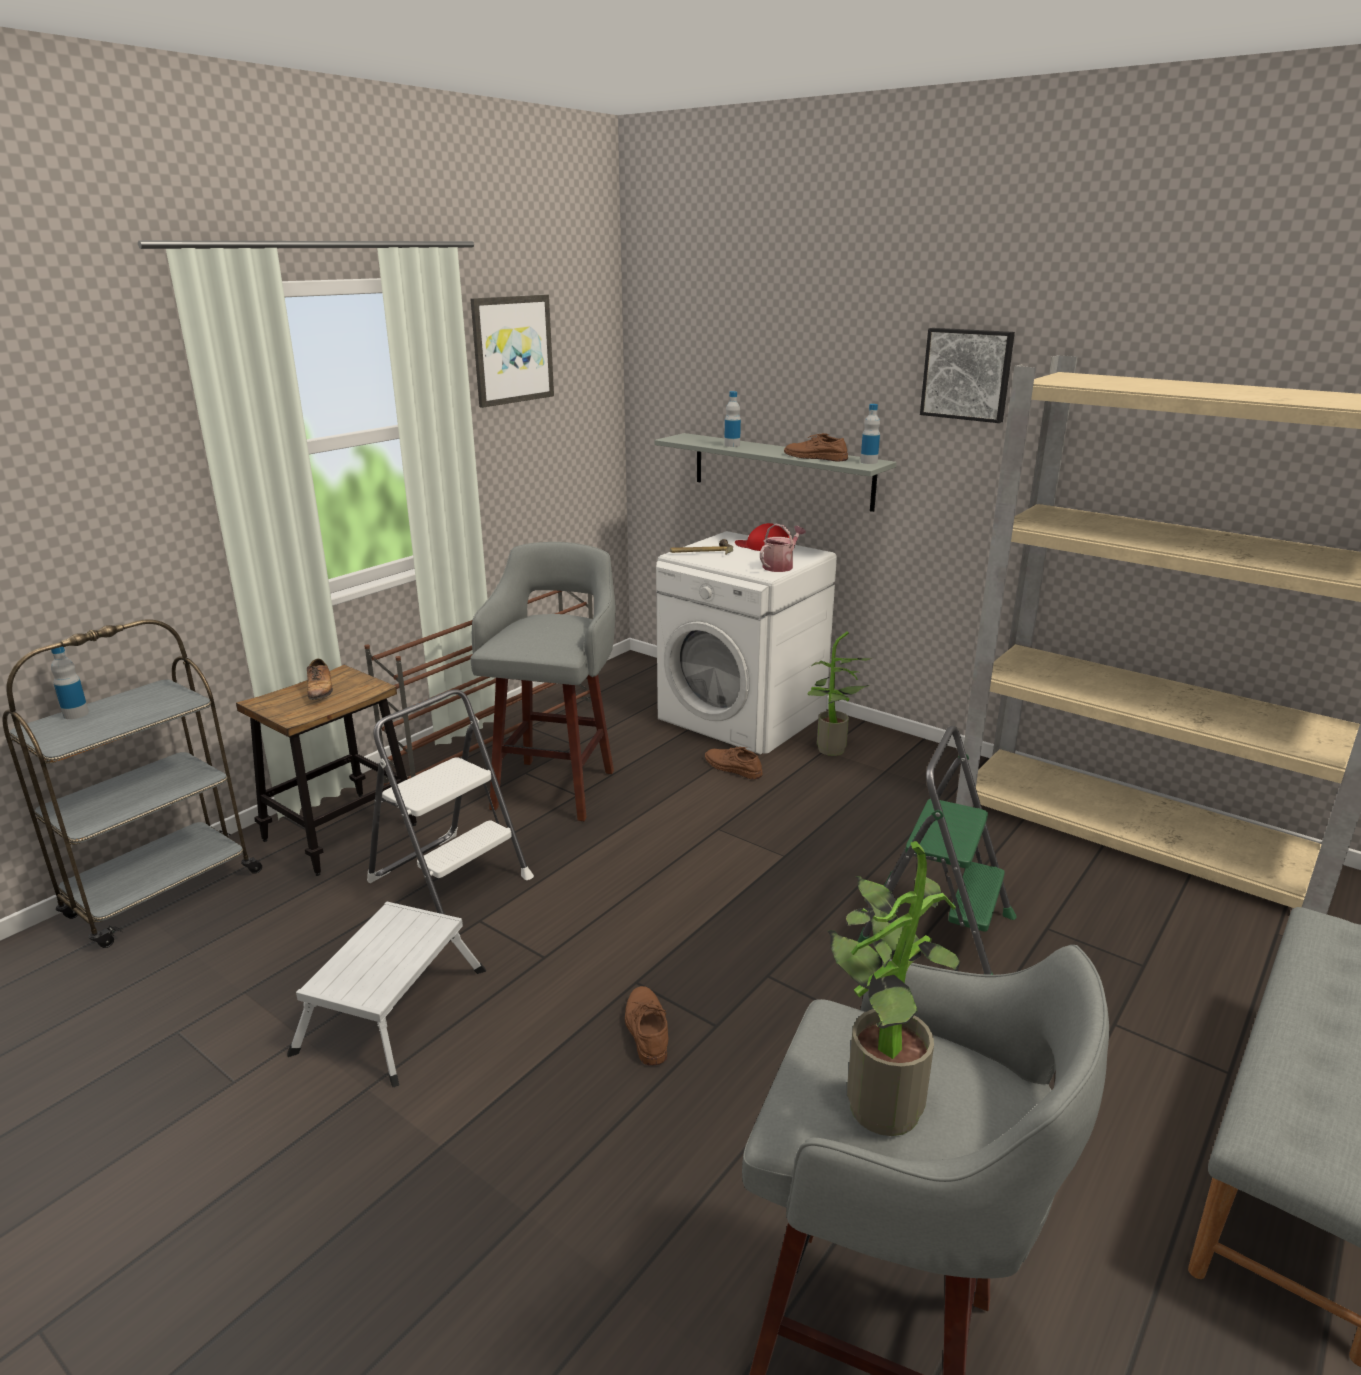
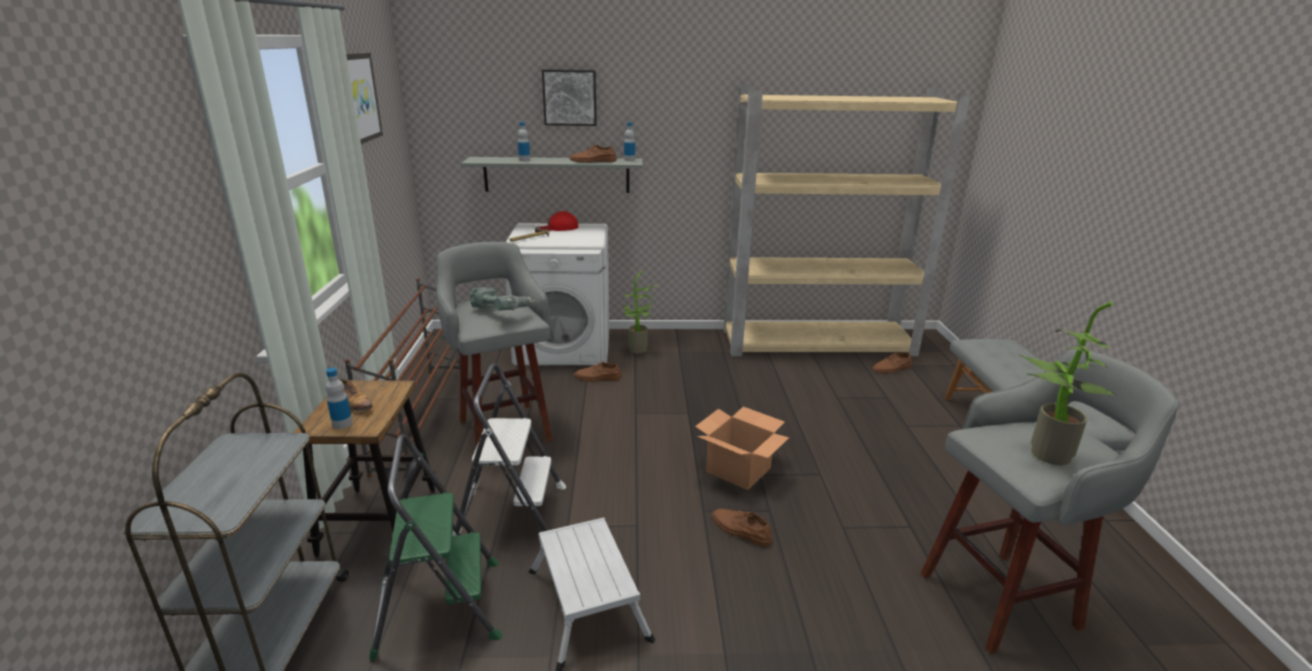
camera: 40 degrees left, 0 degrees up
(76, 714) = (180, 491): bottle -> bottle (342, 424)
(548, 635) = (502, 312): none -> power drill
(747, 955) = (737, 469): none -> cardboard box
(780, 566) = (591, 236): watering can -> none
(930, 928) = (795, 418): green step ladder -> green step ladder (432, 607)
(967, 374) = (684, 99): picture -> picture (570, 97)
(1228, 925) = (892, 368): none -> brown shoe

